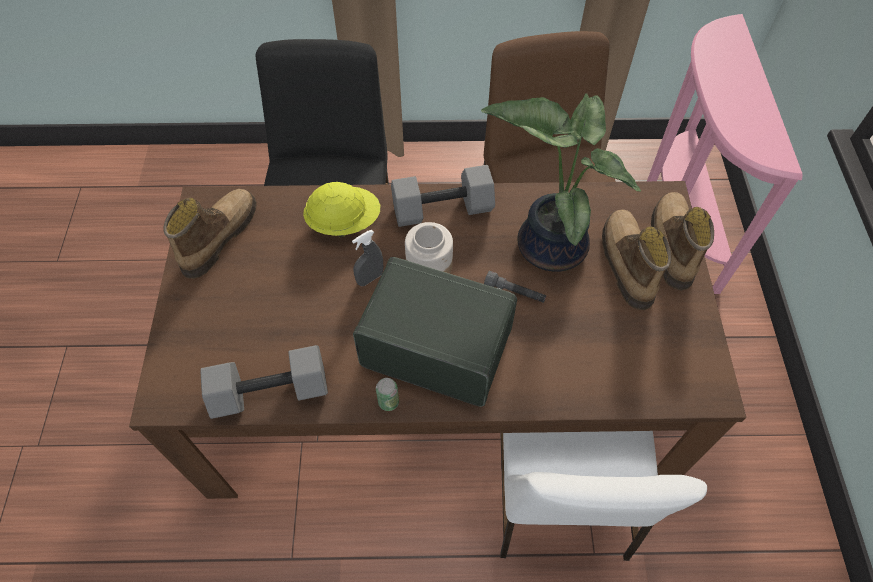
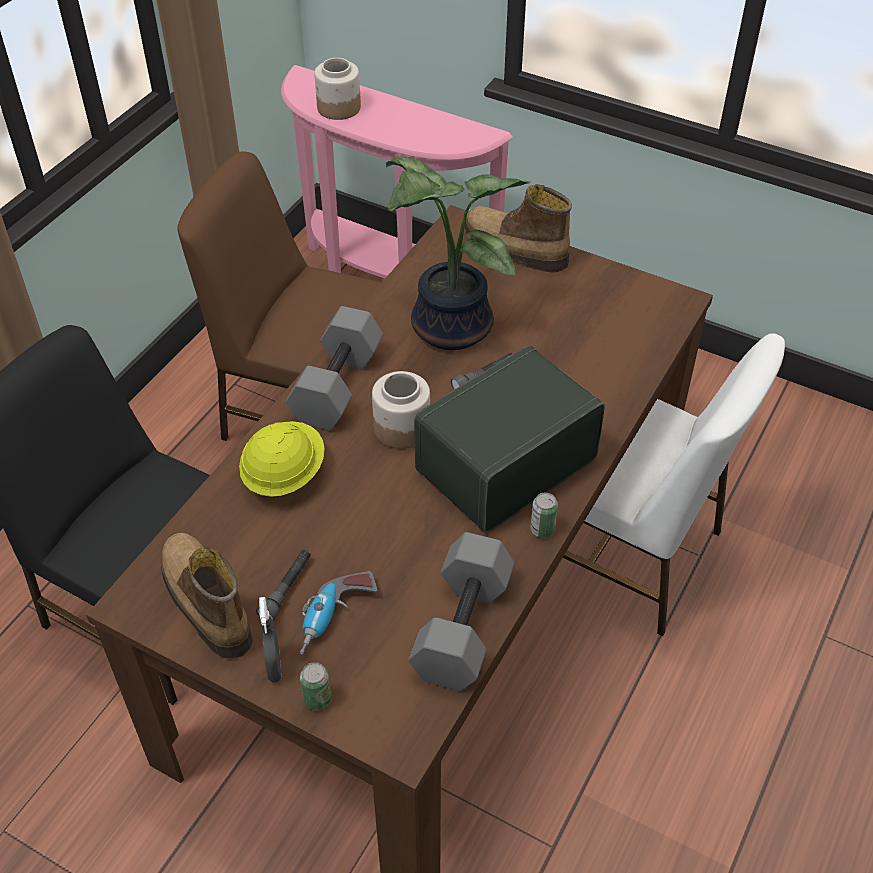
camera: 60 degrees left, 10 degrees down
(173, 335) = (317, 699): none -> can
(241, 313) = (335, 619): none -> power drill
(251, 273) = (287, 589): none -> grey flashlight
(370, 278) = (379, 483): grey spray bottle -> grey spray bottle (274, 666)
(625, 263) = (510, 288): boot -> none
(719, 61) = (338, 108): none -> jar

